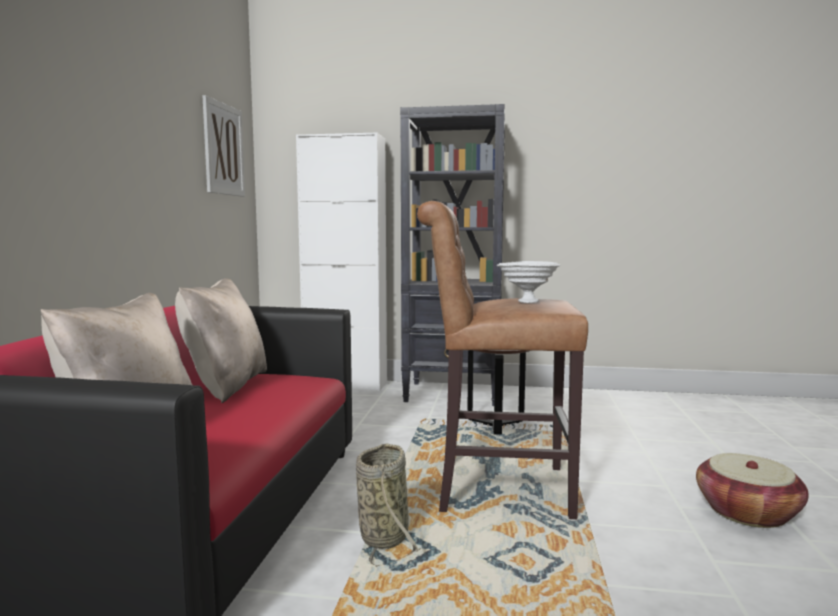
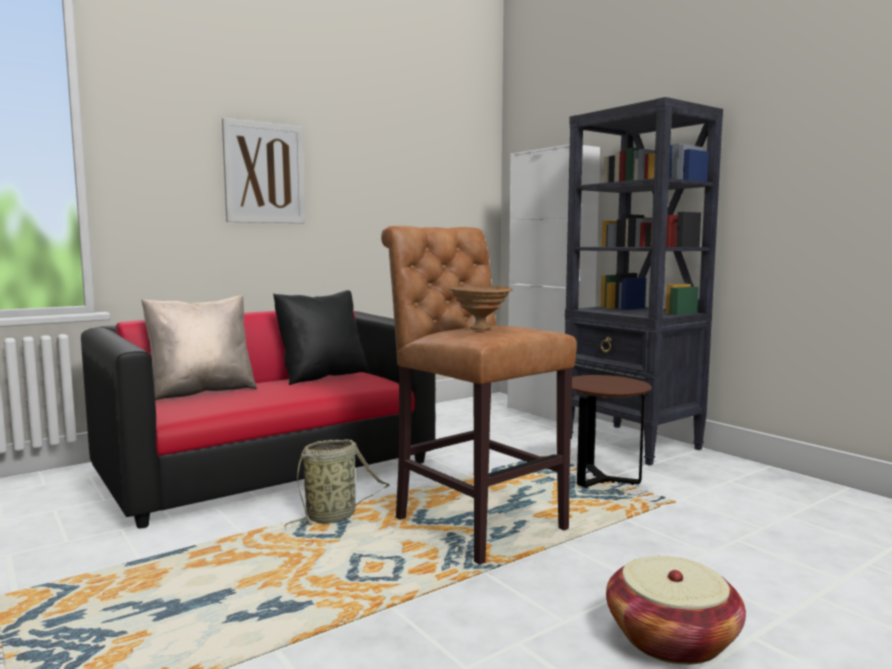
camera: 45 degrees right, 0 degrees up
(223, 149) = (450, 174): picture -> picture (264, 173)
(225, 386) = (322, 376): beige pillow -> black pillow
(526, 301) = (479, 328): white bowl -> brown bowl

